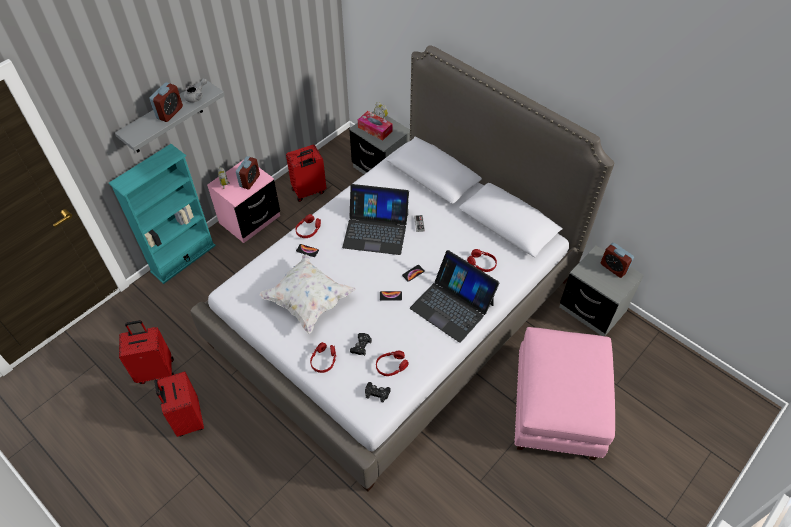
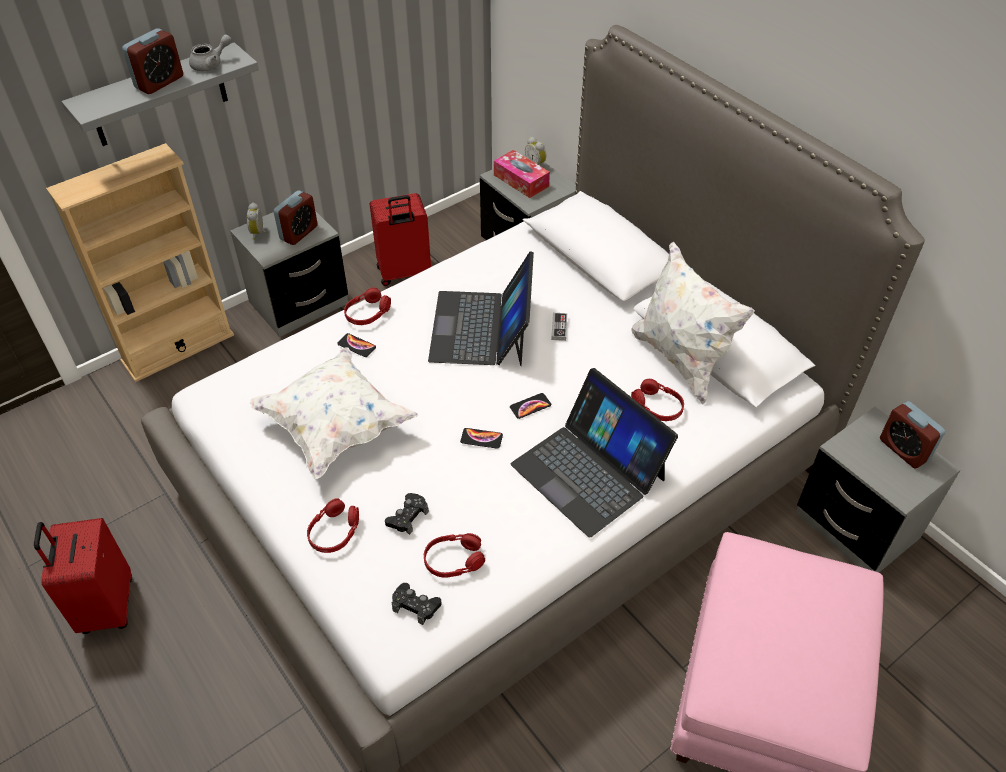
camera: 10 degrees right, 5 degrees down
(156, 370) = (80, 517): red suitcase -> none
(183, 258) = (178, 348): turquoise bookcase -> beige bookcase
(250, 220) = (299, 303): pink nightstand -> grey nightstand
(376, 230) = (481, 328): laptop -> laptop turned 75 degrees clockwise
(489, 234) = (680, 360): none -> white pillow

